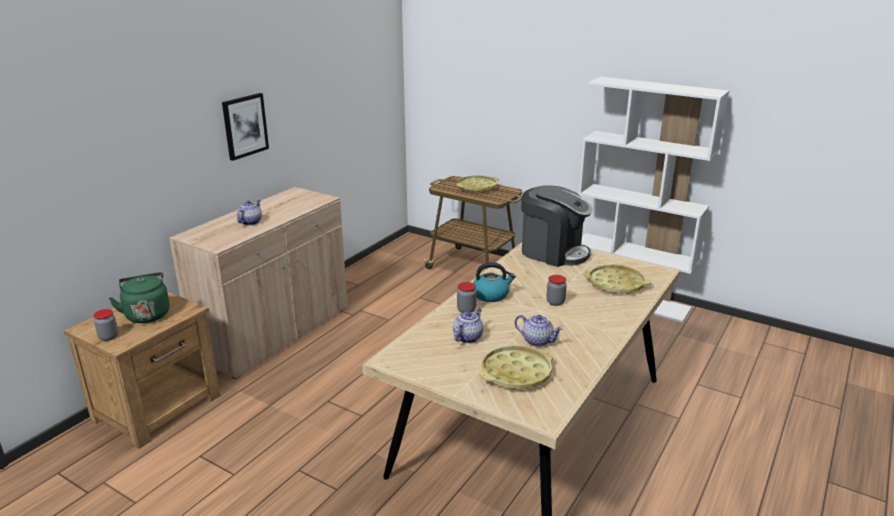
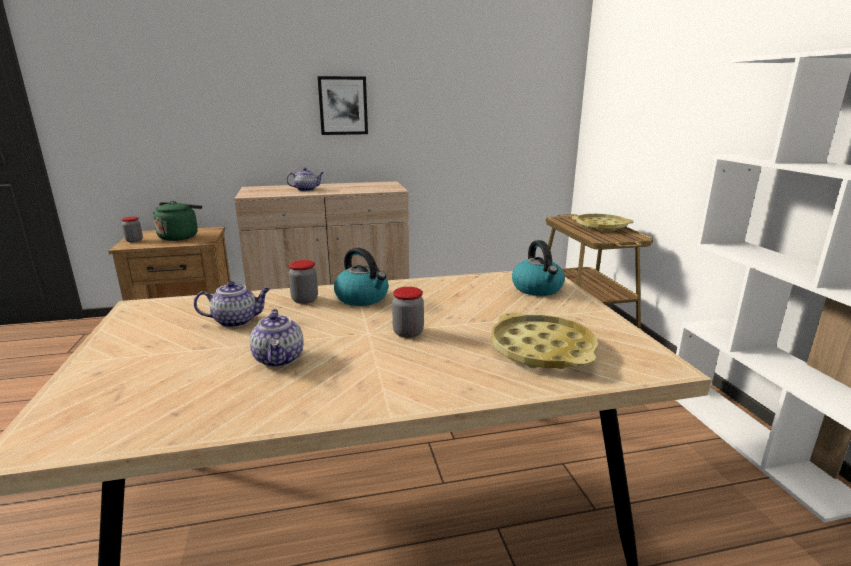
camera: 45 degrees right, 5 degrees down
(516, 373) = (166, 377): yellow tray -> none
(553, 252) = (538, 289): coffee machine -> kettle

